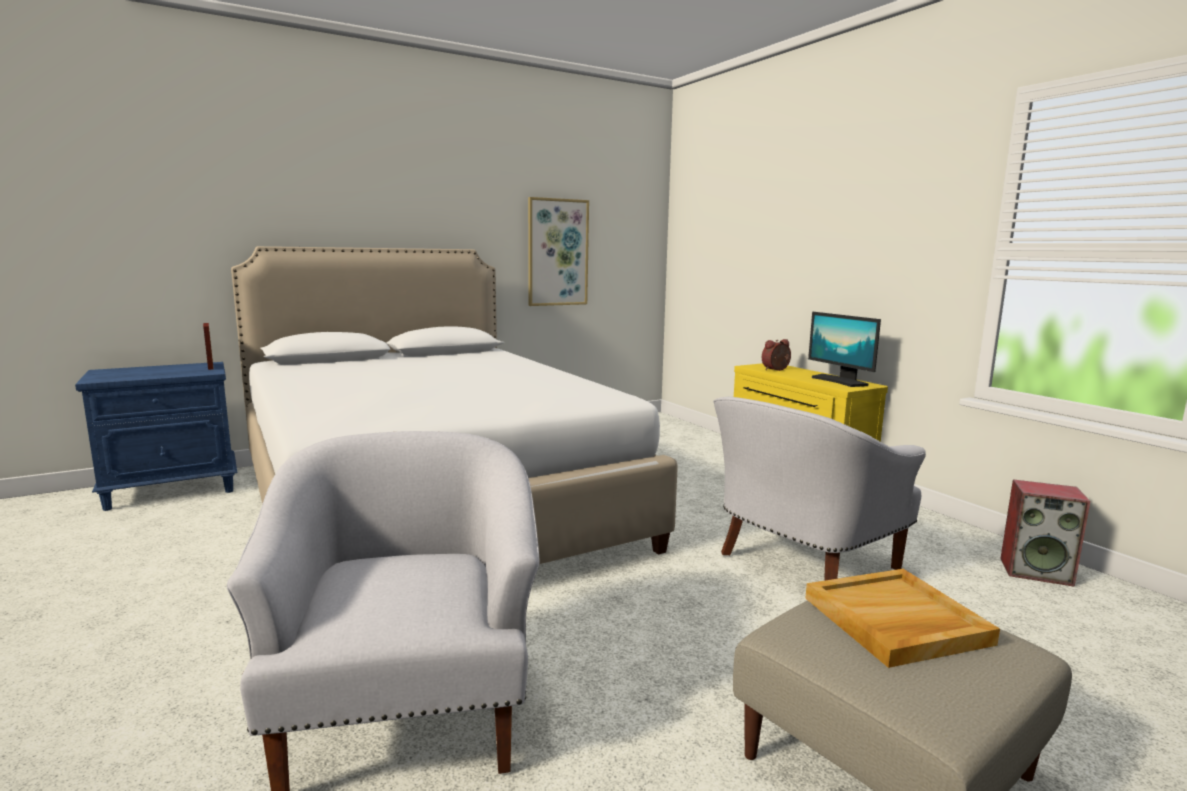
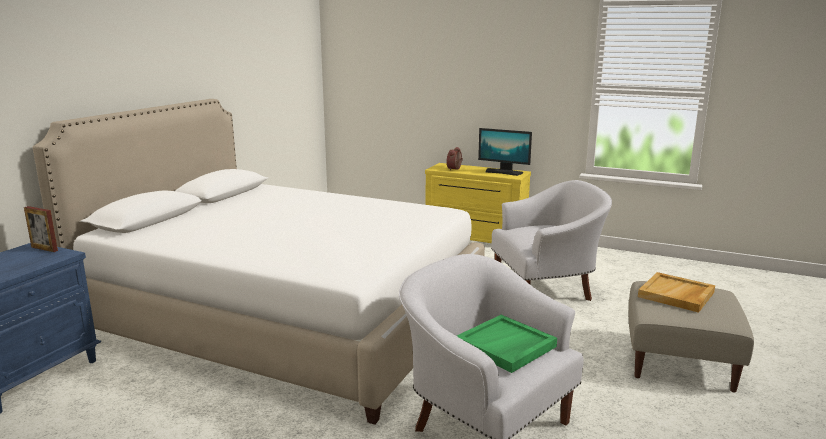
camera: 35 degrees left, 5 degrees up
(406, 585) = (505, 346): none -> green tray
(557, 252) = (260, 91): picture -> none
(801, 563) = (546, 288): white armchair -> white armchair turned 120 degrees counterclockwise
(1036, 571) = (636, 262): speaker -> none

